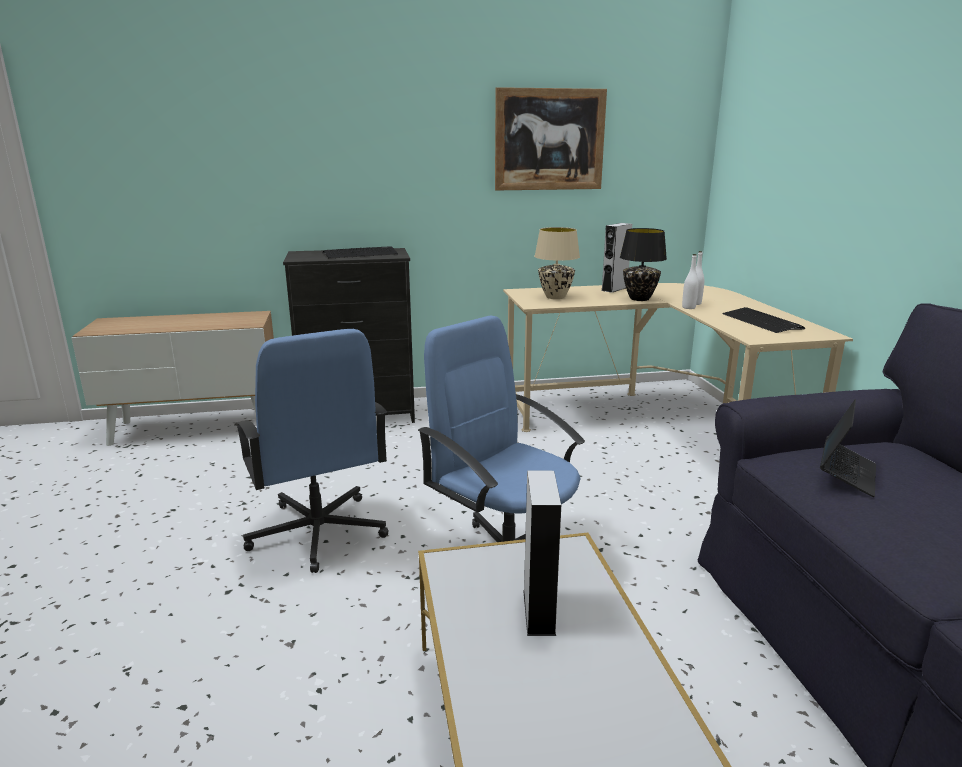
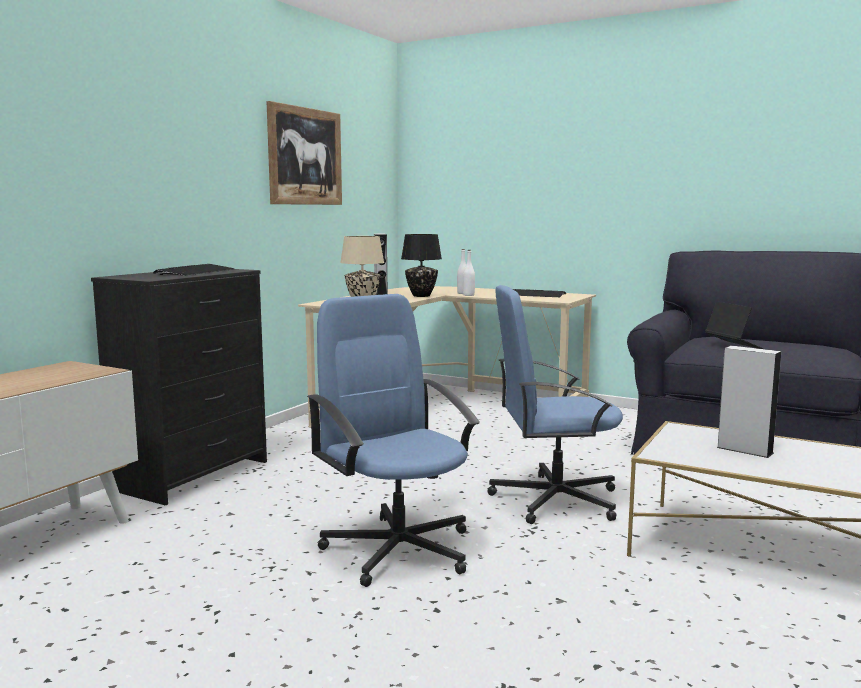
camera: 50 degrees left, 10 degrees down
(318, 533) = (398, 549): blue office chair -> blue office chair turned 135 degrees counterclockwise

